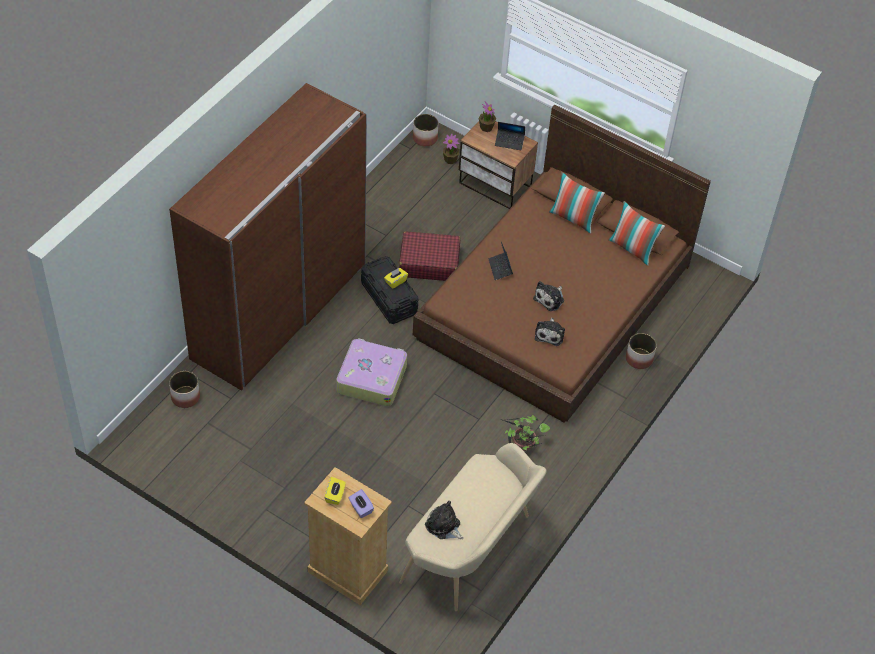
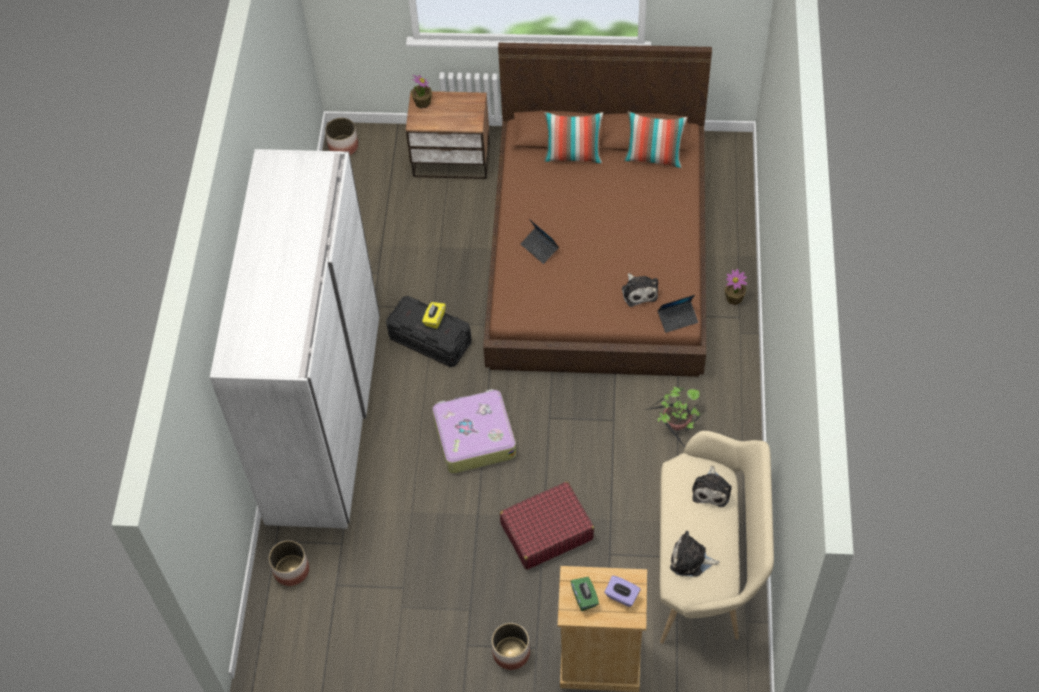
camera: 25 degrees left, 5 degrees up
(279, 310) = (323, 416): brown wardrobe -> white wardrobe
(335, 495) = (584, 598): yellow tissue box -> green tissue box
(428, 263) = (443, 279): red suitcase -> red suitcase (546, 531)
(450, 160) = (386, 156): potted plant -> potted plant (734, 298)
(509, 142) = (457, 106): laptop -> laptop (677, 319)
(550, 299) = (612, 254): plush toy -> plush toy (711, 490)
(639, 359) = (722, 269): planter -> planter (511, 653)

